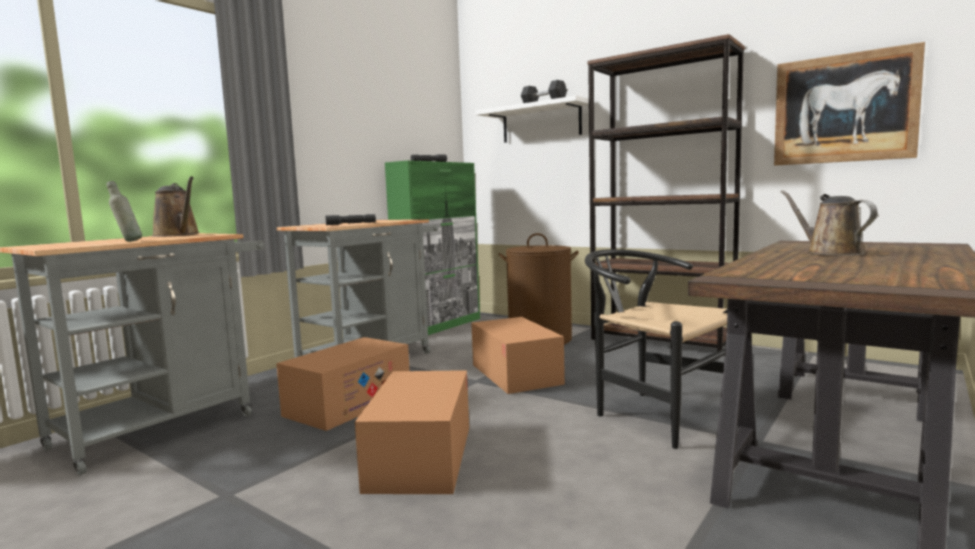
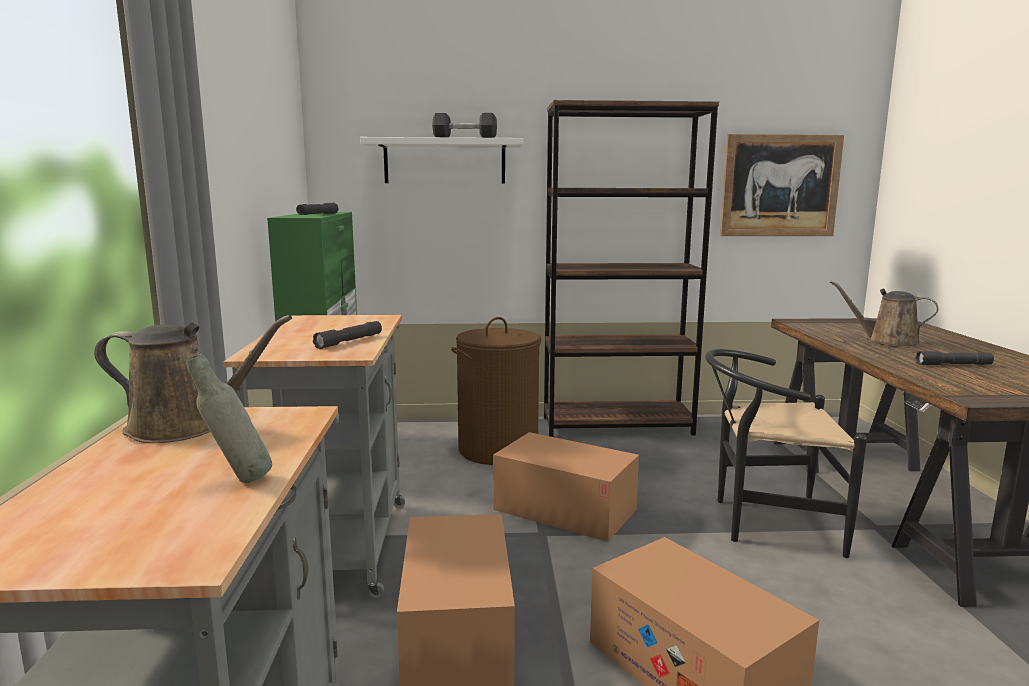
camera: 40 degrees left, 5 degrees up
(824, 265) = (953, 365): none -> grey flashlight

